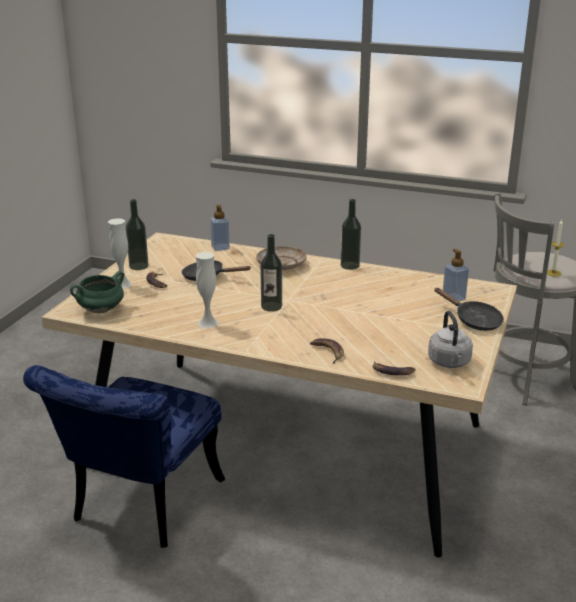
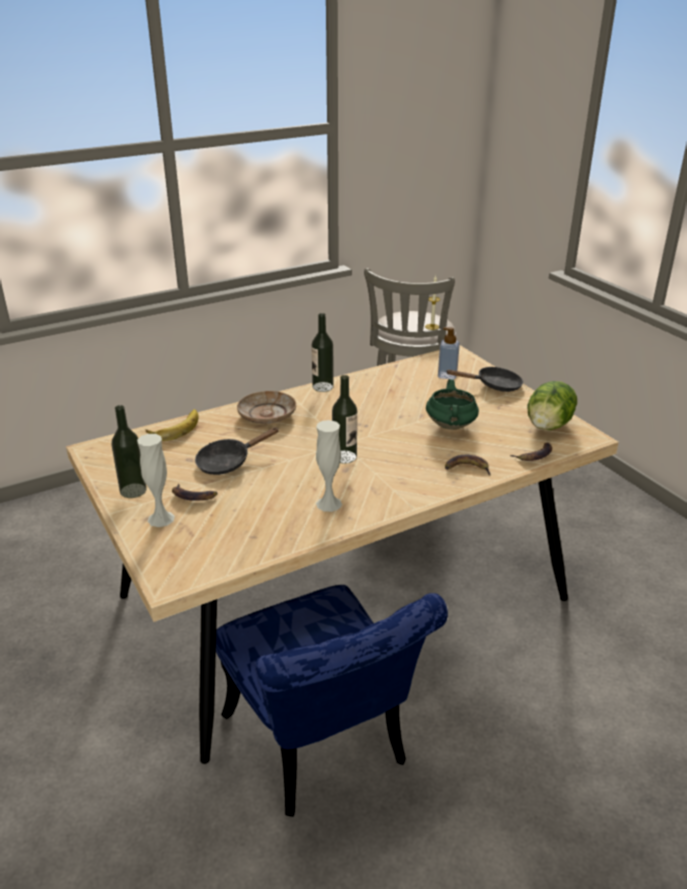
camera: 50 degrees left, 5 degrees up
(100, 310) = (202, 558): green cooking pot -> green cooking pot (451, 426)
(220, 247) = (174, 428): soap dispenser -> banana
(449, 363) = (548, 426): grey kettle -> lettuce

